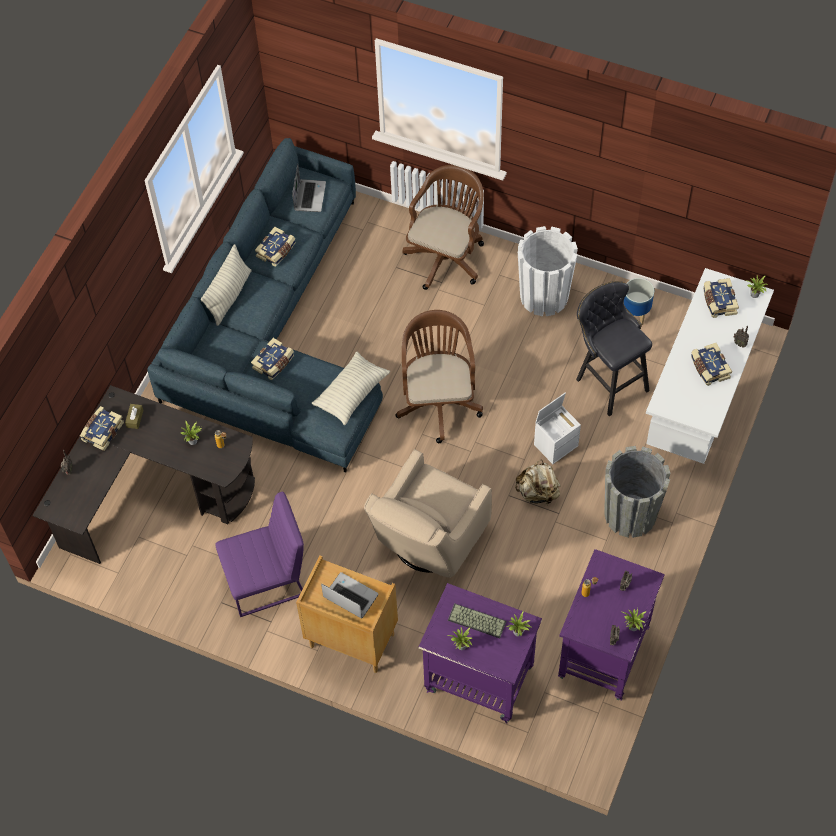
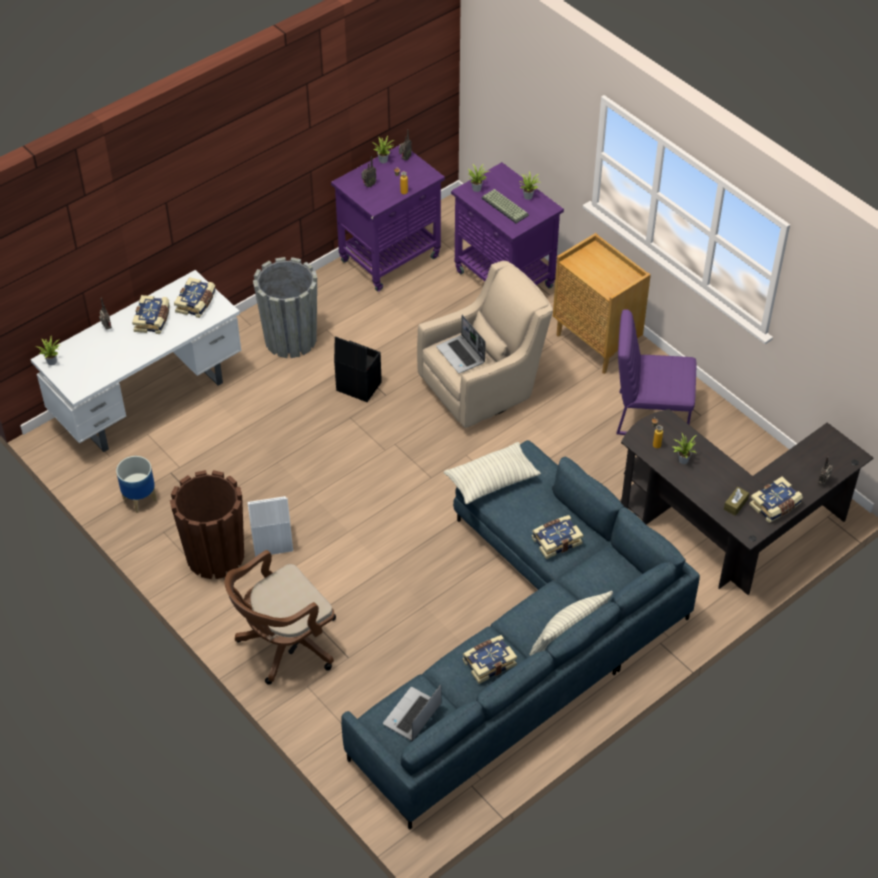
camera: 155 degrees left, 10 degrees down
(349, 596) = (600, 267): laptop -> laptop (461, 355)
(438, 401) = (395, 500): brown office chair -> none
(538, 492) = (357, 386): beige backpack -> black storage box
(544, 296) = (215, 556): white planter -> brown planter
(556, 444) = (311, 417): white storage box -> white storage box (271, 542)
(607, 379) = (218, 452): black stool -> none
(718, 302) = (90, 369): book -> book (196, 303)

